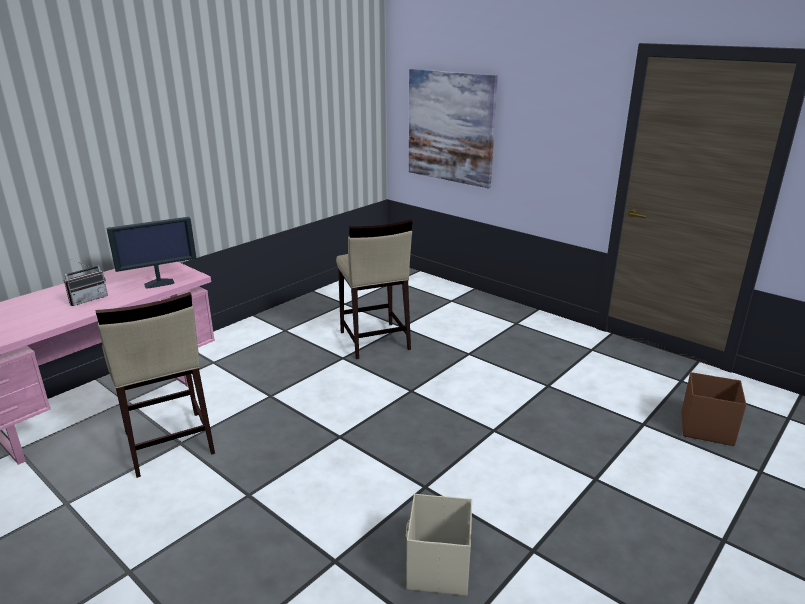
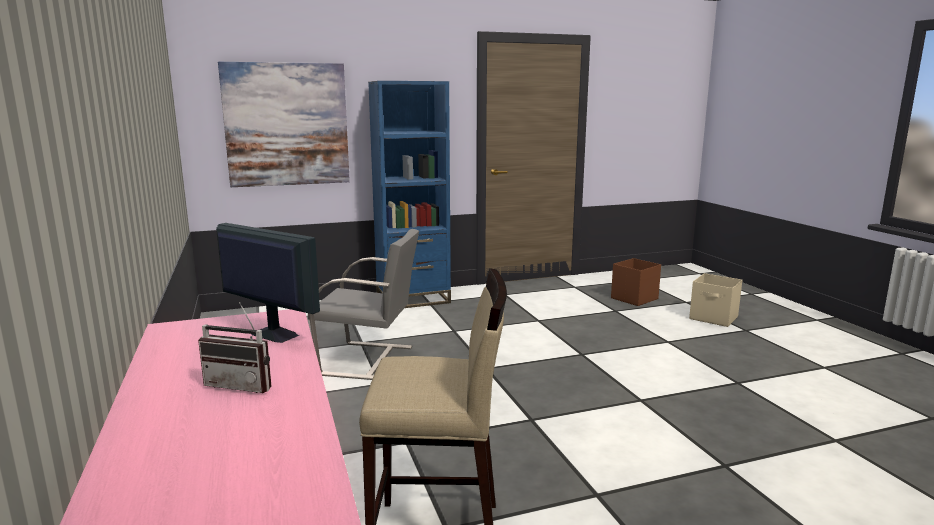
camera: 60 degrees left, 10 degrees down
(88, 299) = (243, 384): radio -> radio turned 120 degrees clockwise
(160, 283) = (273, 334): monitor -> monitor turned 60 degrees counterclockwise
(374, 341) = (369, 361): beige stool -> grey chair
(438, 568) = (748, 421): beige storage box -> beige storage box (714, 318)
(512, 315) = (413, 299): none -> blue bookcase

